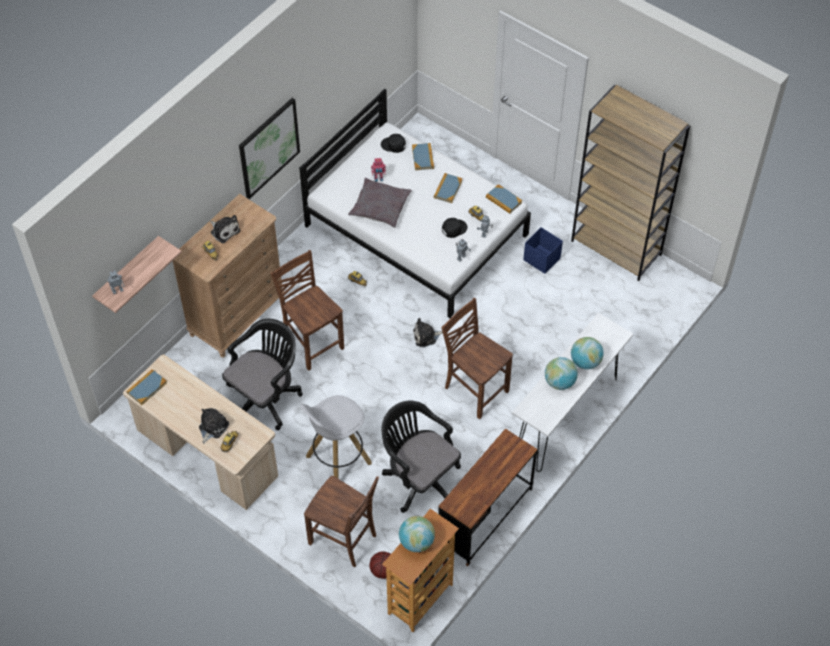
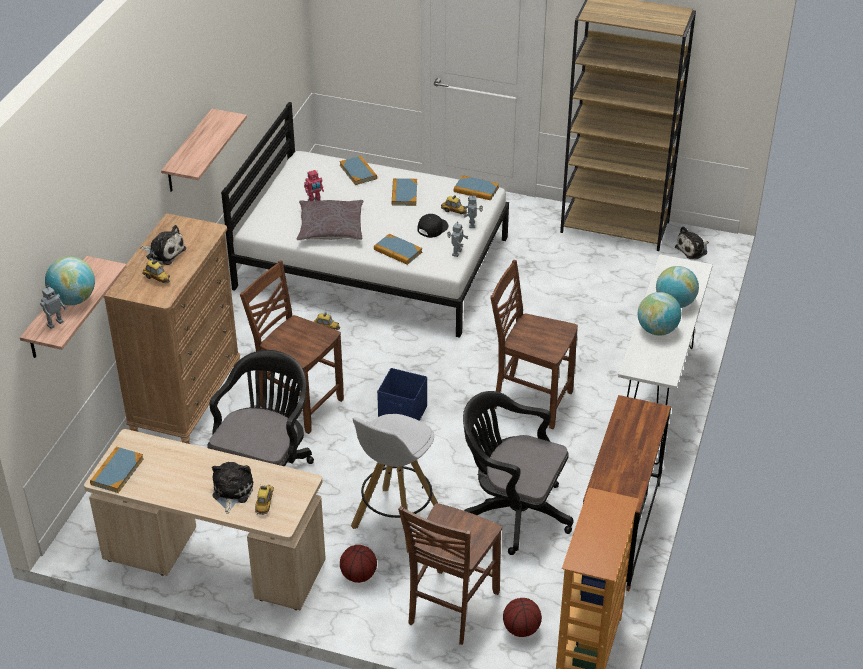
camera: 20 degrees left, 15 degrees down
(269, 147) = (188, 152): picture -> shelf
(295, 495) = (358, 575): none -> basketball
(344, 540) = (450, 608): brown chair -> brown chair turned 105 degrees clockwise
(393, 145) = (316, 168): black cap -> none
(416, 542) = (593, 529): globe -> globe (73, 299)
(419, 243) = (398, 251): none -> book
(426, 336) = (440, 362): plush toy -> plush toy (693, 250)
(542, 259) = (537, 256): blue storage box -> blue storage box (403, 414)

